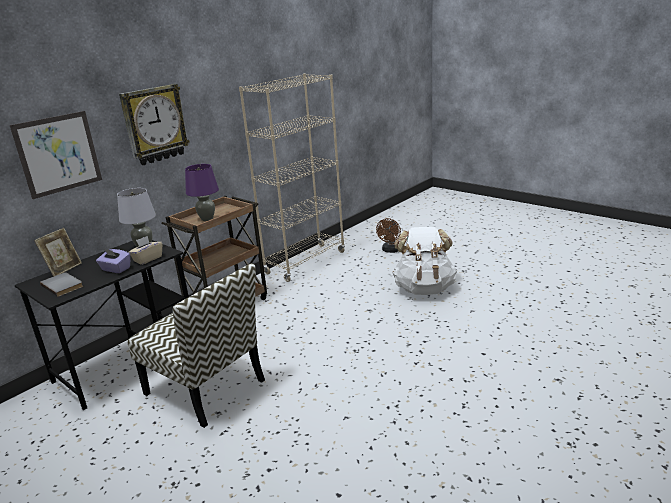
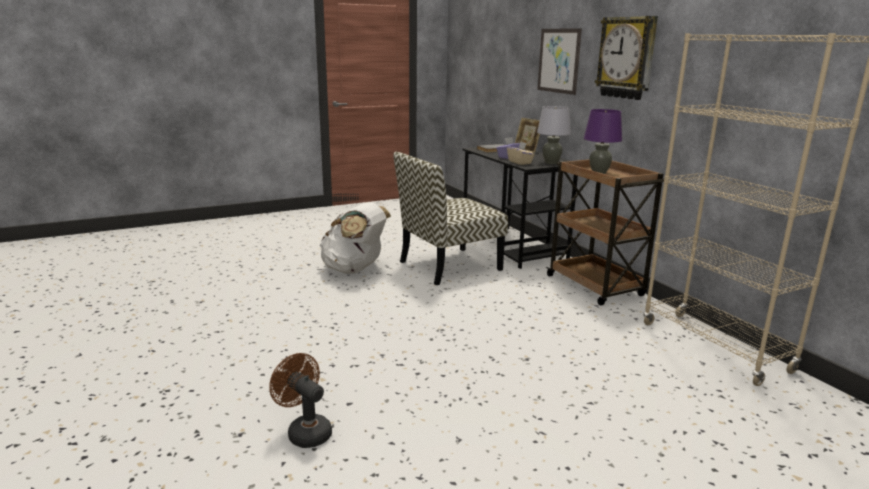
camera: 110 degrees right, 5 degrees down
(390, 250) = (760, 439): brown fan -> brown fan (305, 431)
(424, 288) = (565, 422): white backpack -> white backpack (355, 270)

